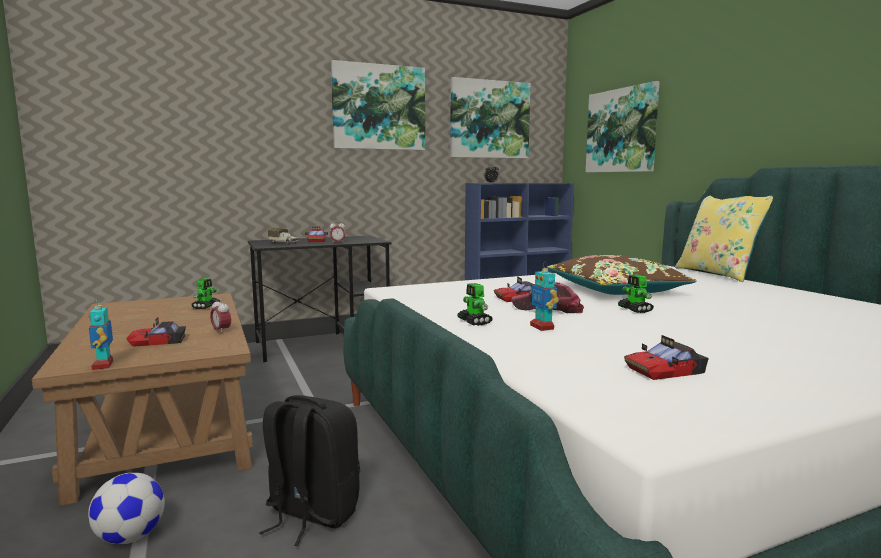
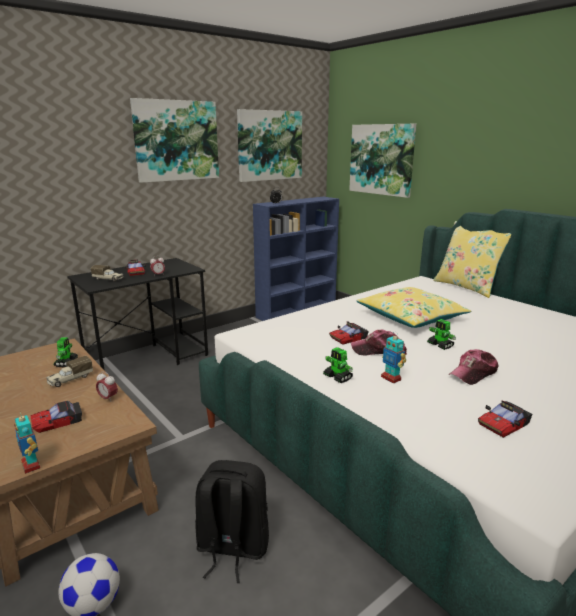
camera: 15 degrees left, 10 degrees up
(198, 317) = (70, 379): none -> toy truck
(616, 290) = (411, 317): brown pillow -> yellow pillow
(661, 331) = (473, 373): none -> cap

